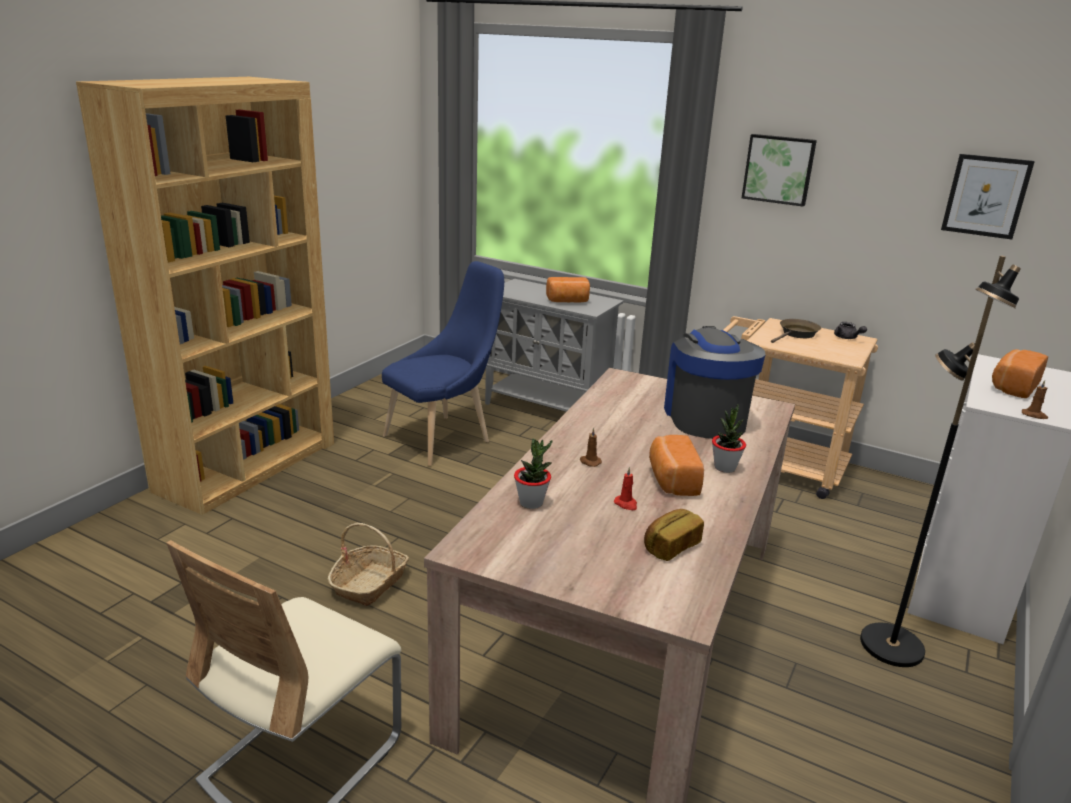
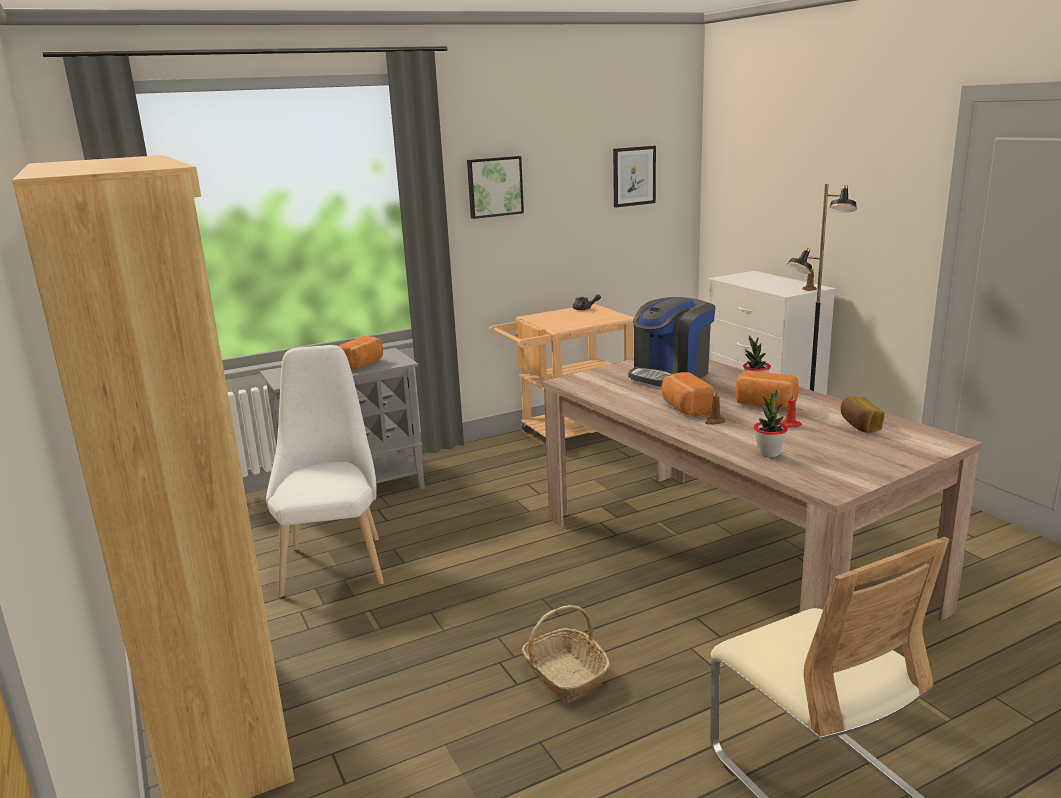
camera: 55 degrees left, 5 degrees down
(443, 438) = (335, 561): blue chair -> white chair
(705, 417) = (670, 374): coffee machine -> coffee machine turned 75 degrees counterclockwise
(797, 334) = (560, 318): brown frying pan -> none
(1013, 387) = (766, 283): bread -> bread (685, 408)

